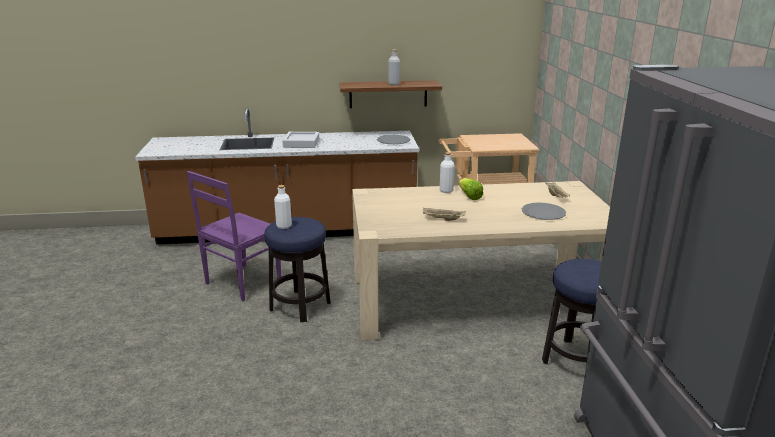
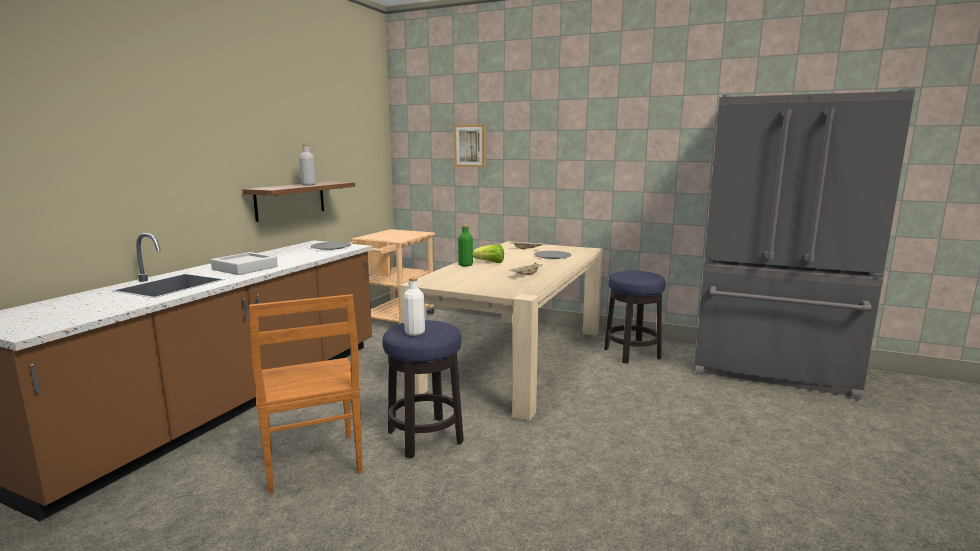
camera: 60 degrees left, 10 degrees down
(241, 283) = (313, 464): purple chair -> brown chair
(446, 191) = (465, 265): white bottle -> green bottle
(576, 61) = (470, 146): none -> picture

